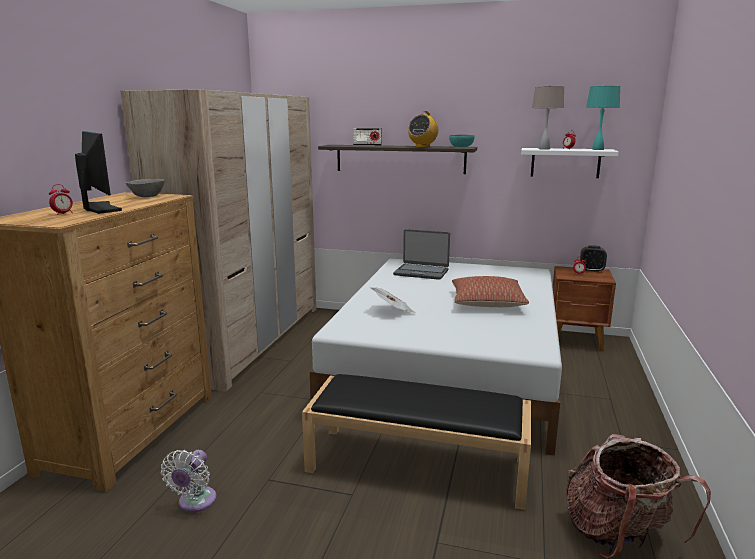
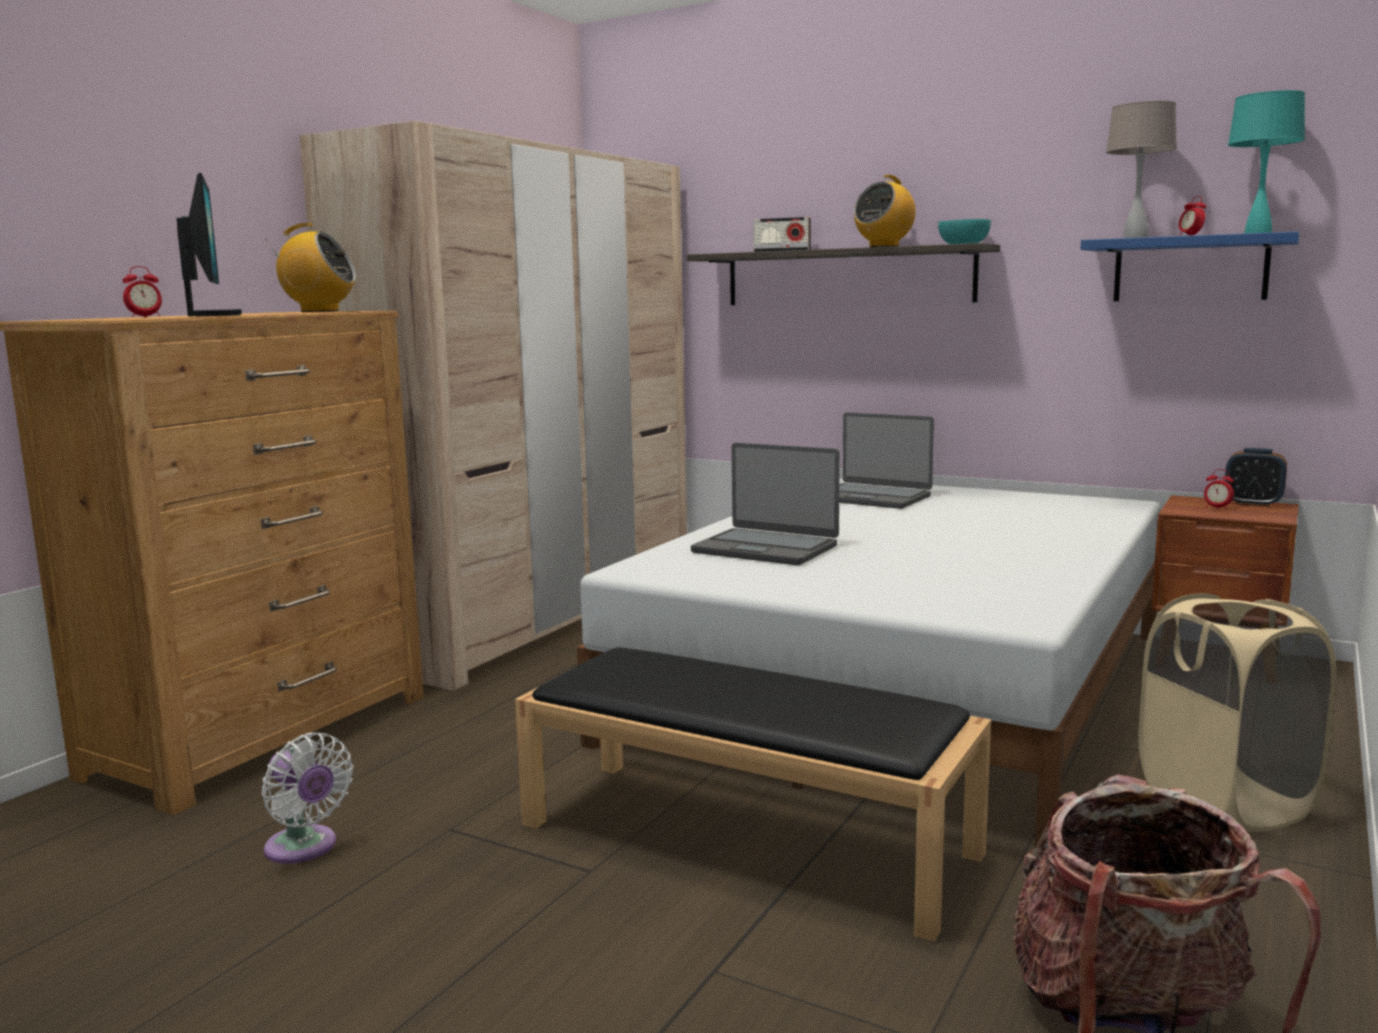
camera: 15 degrees right, 5 degrees down
(147, 196) = (319, 311): grey bowl -> radio
(195, 503) = (304, 848): white fan -> white fan turned 75 degrees counterclockwise
(393, 311) = (766, 549): newspaper -> laptop
(487, 303) = (972, 545): pillow -> none
(565, 163) = (1190, 269): white shelf -> blue shelf
(609, 417) = (1225, 801): none -> beige laundry basket

